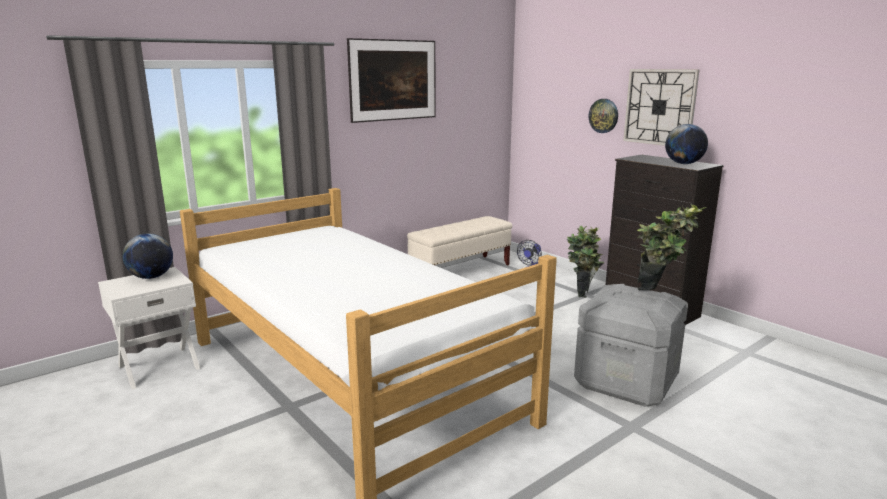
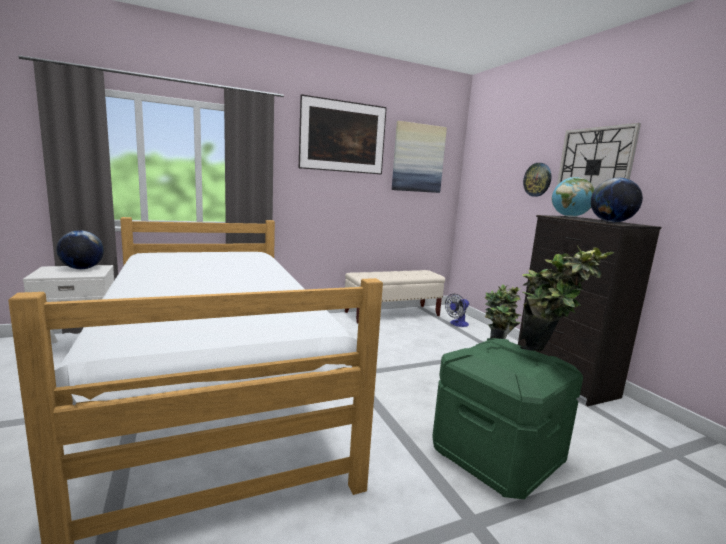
camera: 15 degrees right, 5 degrees down
(469, 93) = (418, 158): none -> picture
(626, 381) = (497, 457): grey storage box -> green storage box
(644, 157) = (569, 217): none -> globe

